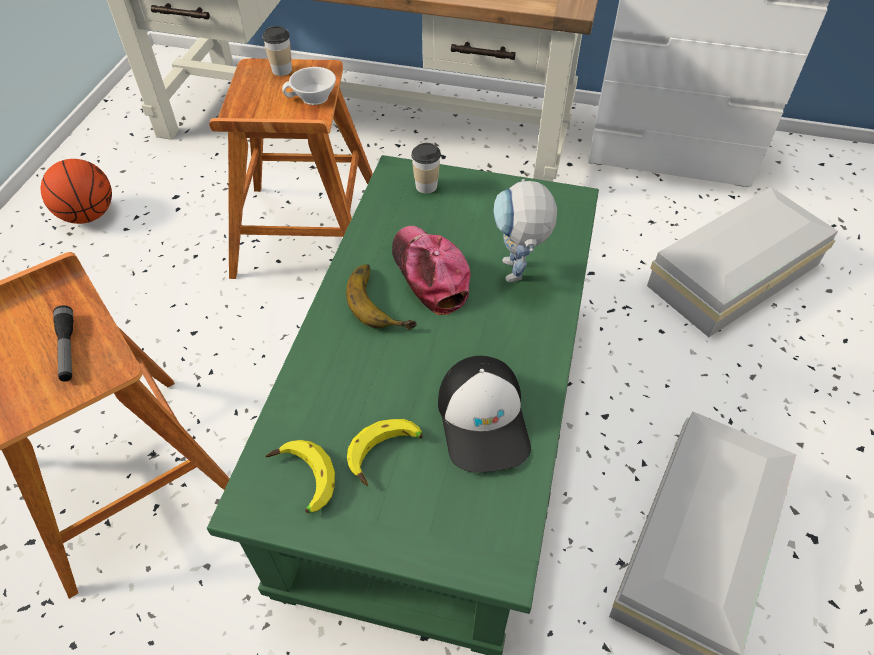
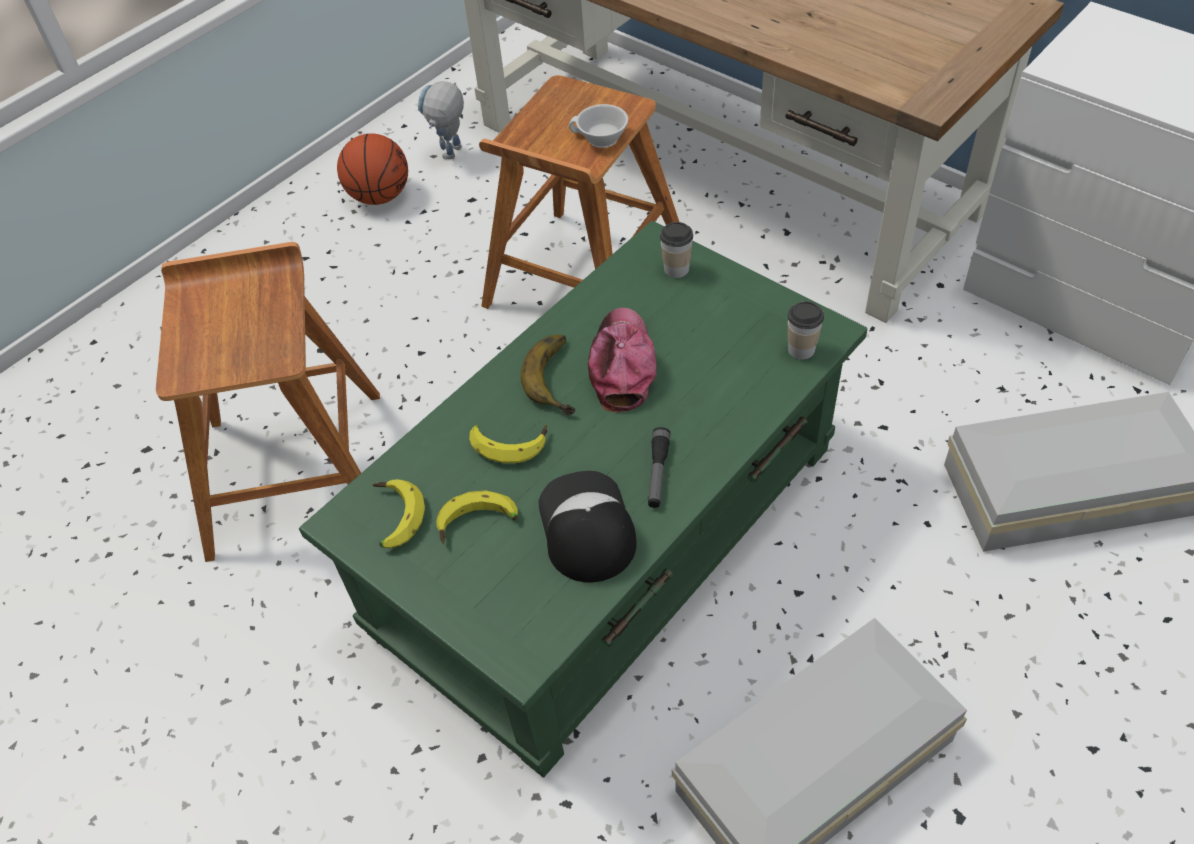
camera: 30 degrees right, 0 degrees up
(67, 348) = (255, 331): flashlight -> flashlight (658, 473)
(282, 70) = (587, 98): cup -> cup (801, 349)
(371, 371) = (509, 442): none -> banana
(484, 420) = (585, 527): cap -> cap turned 150 degrees clockwise
(517, 277) = (709, 397): toy robot -> toy robot (451, 157)

